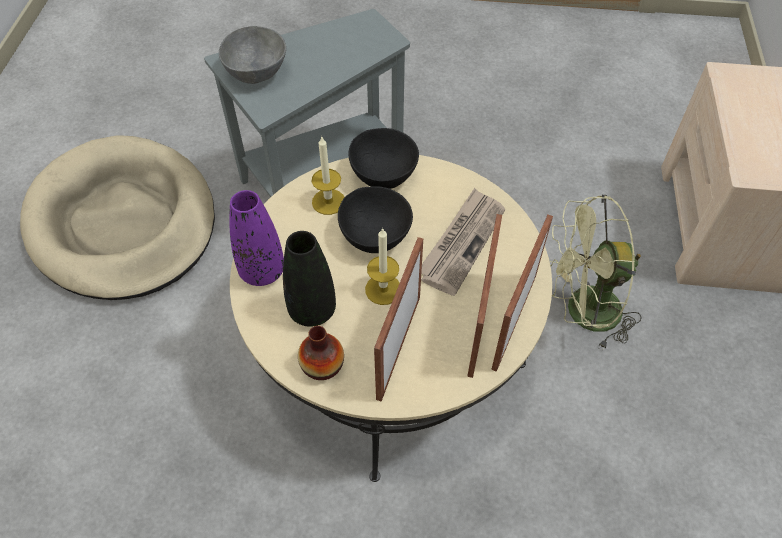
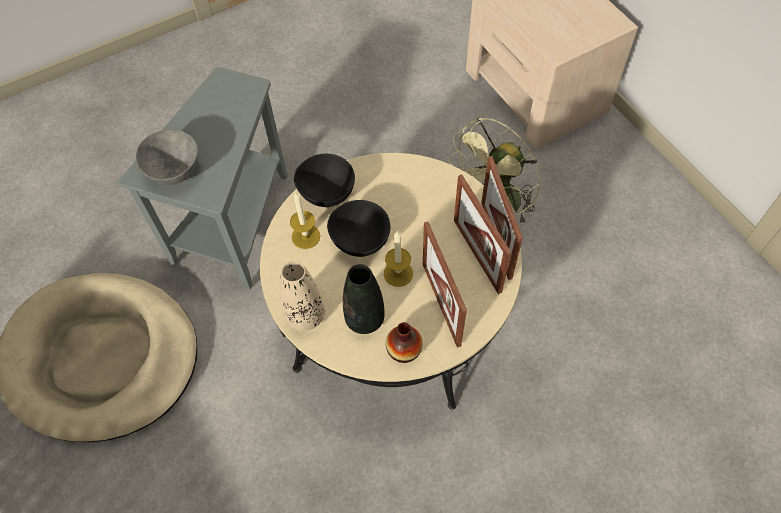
camera: 35 degrees left, 5 degrees up
(262, 271) = (305, 316): purple vase -> beige vase
(462, 242) = (420, 208): newspaper -> none

